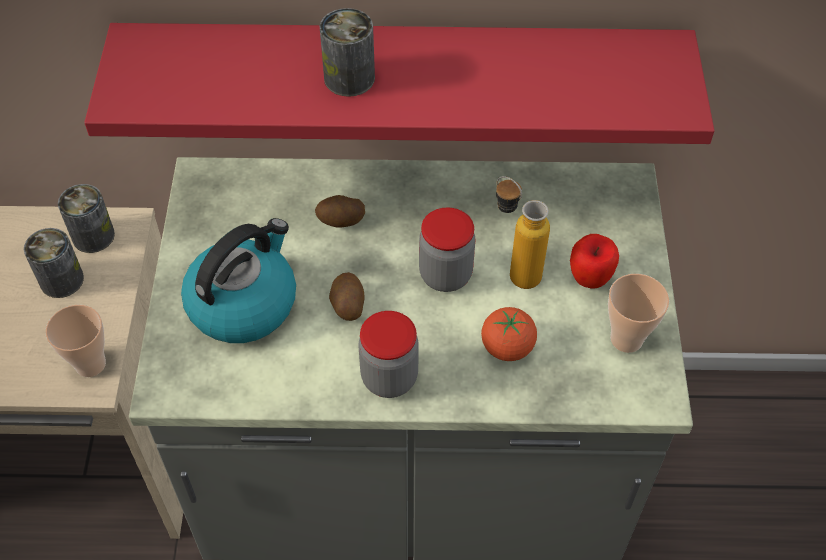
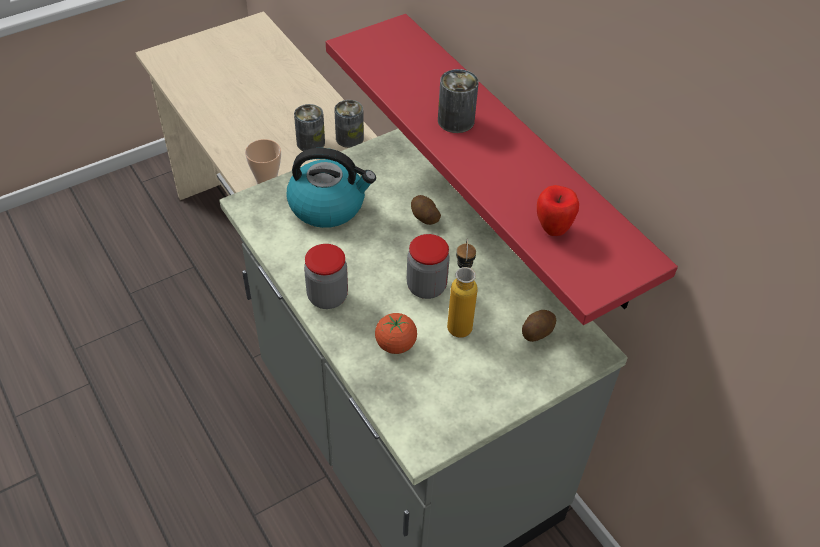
camera: 55 degrees right, 5 degrees down
(347, 305) = (364, 251): potato -> potato (536, 332)
(589, 280) = (486, 364): apple -> apple (552, 229)
(626, 339) = (455, 407): cup -> none

